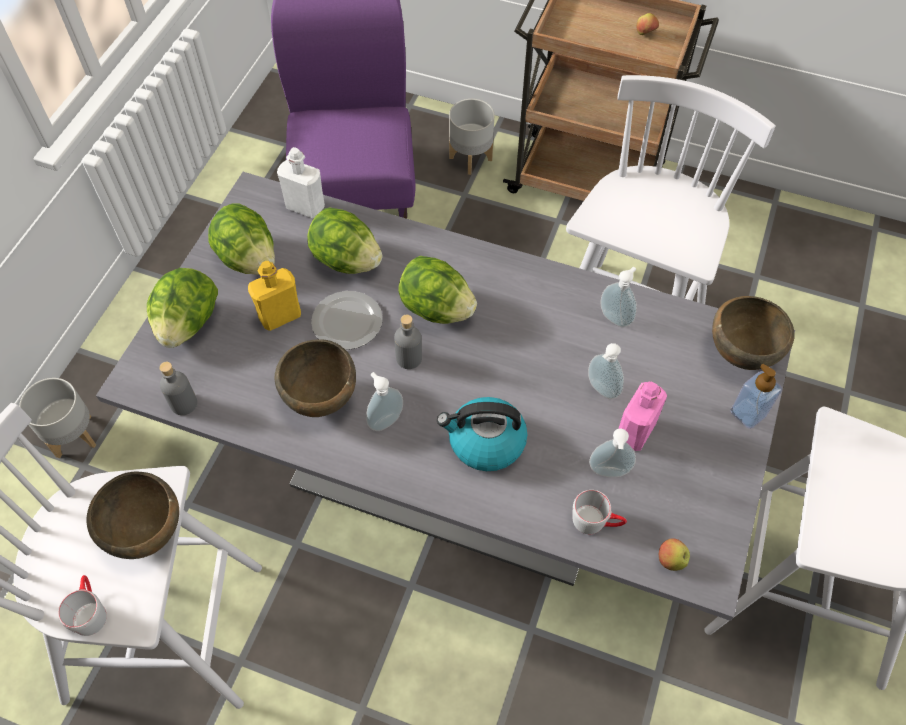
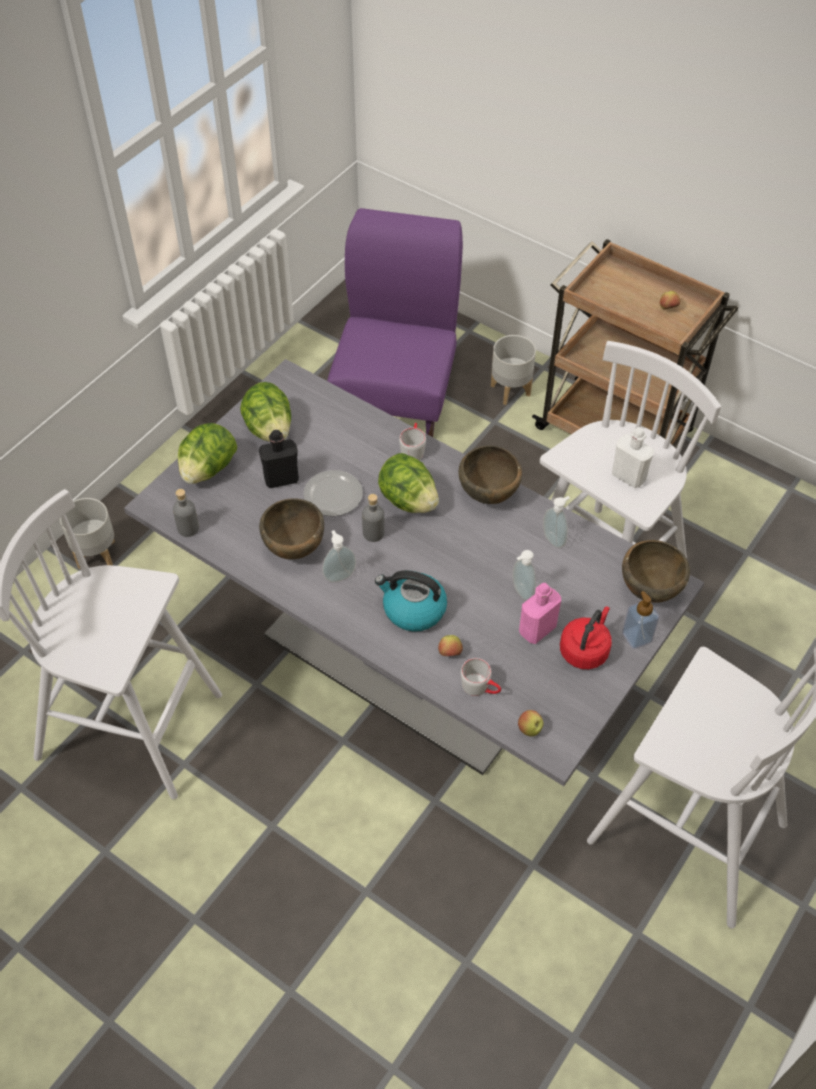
camera: 15 degrees right, 5 degrees down
(90, 610) = (80, 658): grey mug -> grey mug (413, 448)
(148, 533) = (136, 615): brown bowl -> brown bowl (489, 495)
(280, 316) = (281, 479): yellow bottle -> black bottle
(305, 207) = (327, 397): white bottle -> white bottle (628, 476)
(346, 260) = (347, 447): lettuce -> none
(546, 486) = (450, 653): none -> apple
(609, 473) = (504, 655): soap dispenser -> none
(697, 443) = (585, 650): none -> red kettle

